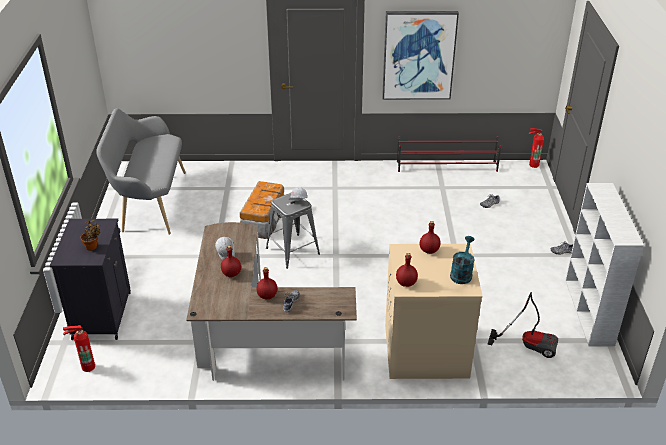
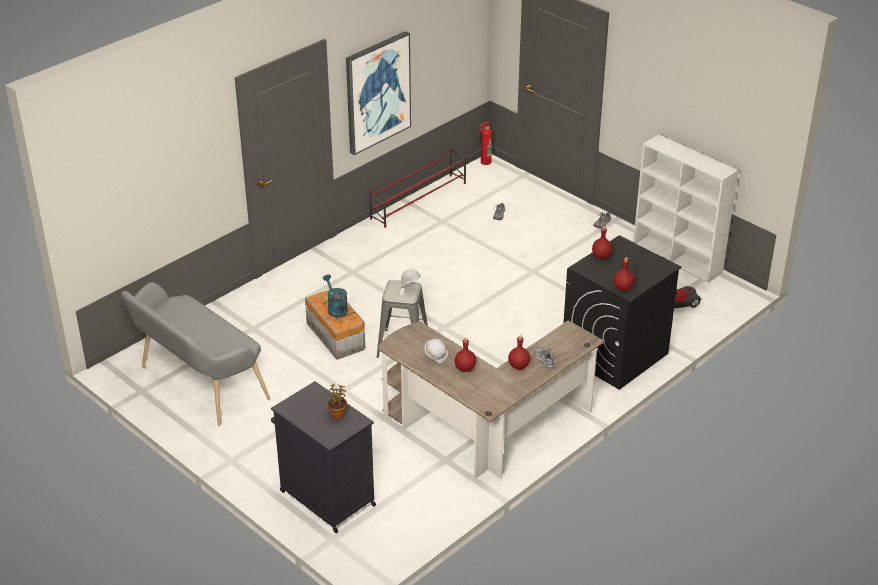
camera: 45 degrees left, 0 degrees up
(87, 366) = (385, 540): fire extinguisher -> none
(425, 351) = (614, 355): beige washing machine -> black washing machine
(461, 273) = (646, 259): turquoise watering can -> turquoise watering can (336, 308)

